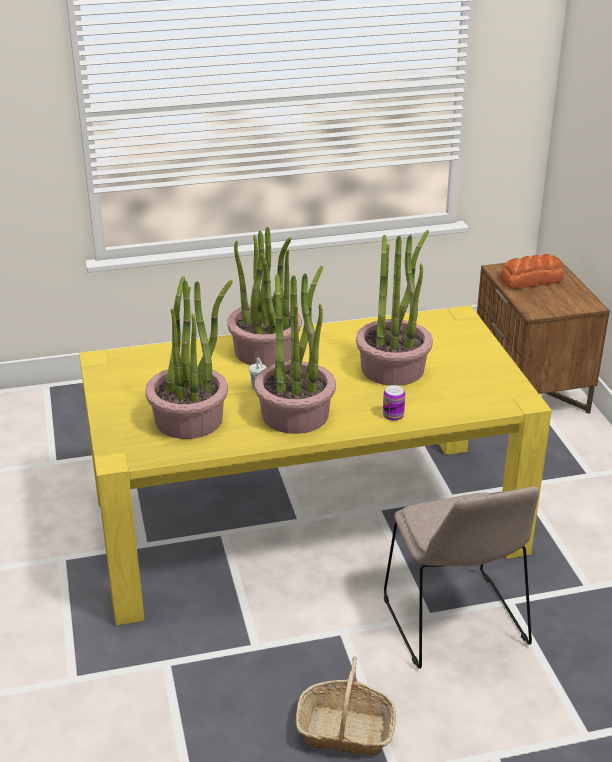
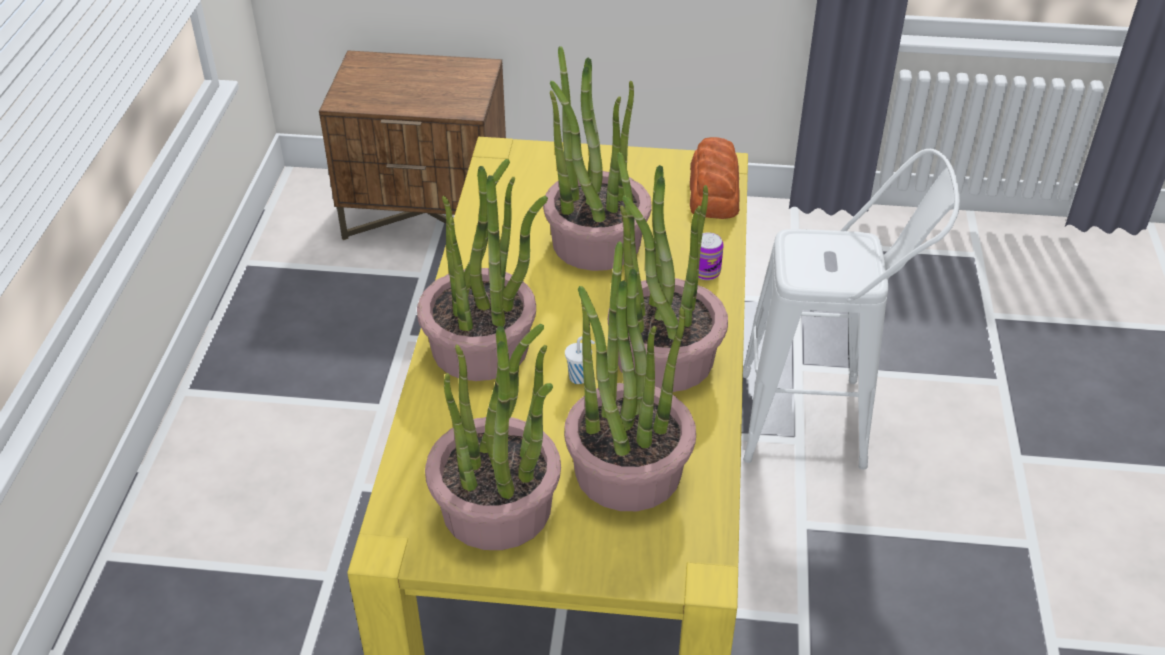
camera: 70 degrees left, 10 degrees up
(140, 384) = (497, 507): none -> potted plant
(345, 730) = (961, 569): basket -> none
(456, 624) = (820, 421): beige chair -> white stool
(532, 280) = (390, 86): bread -> bread (714, 189)

